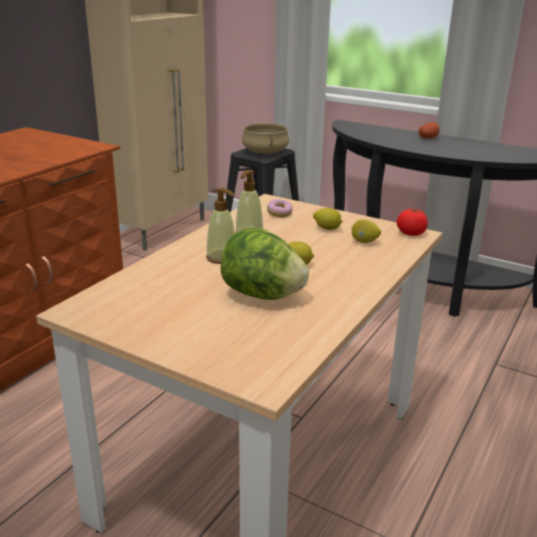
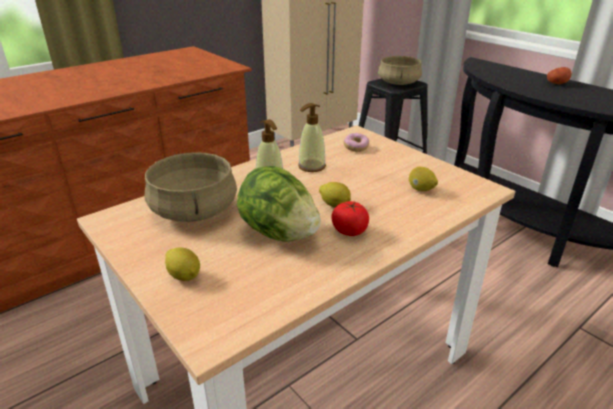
camera: 20 degrees right, 5 degrees up
(160, 289) = (193, 210): none -> beige cooking pot
(327, 229) = (392, 169): lemon -> lemon (184, 275)
(411, 233) = (478, 187): tomato -> tomato (349, 231)

